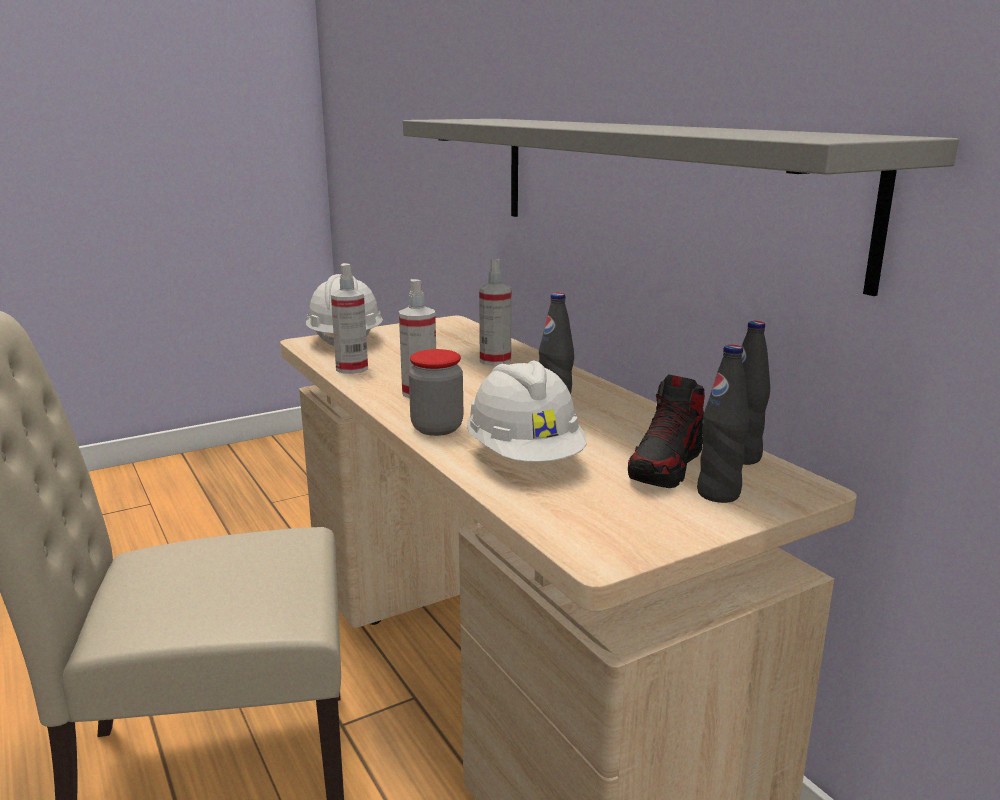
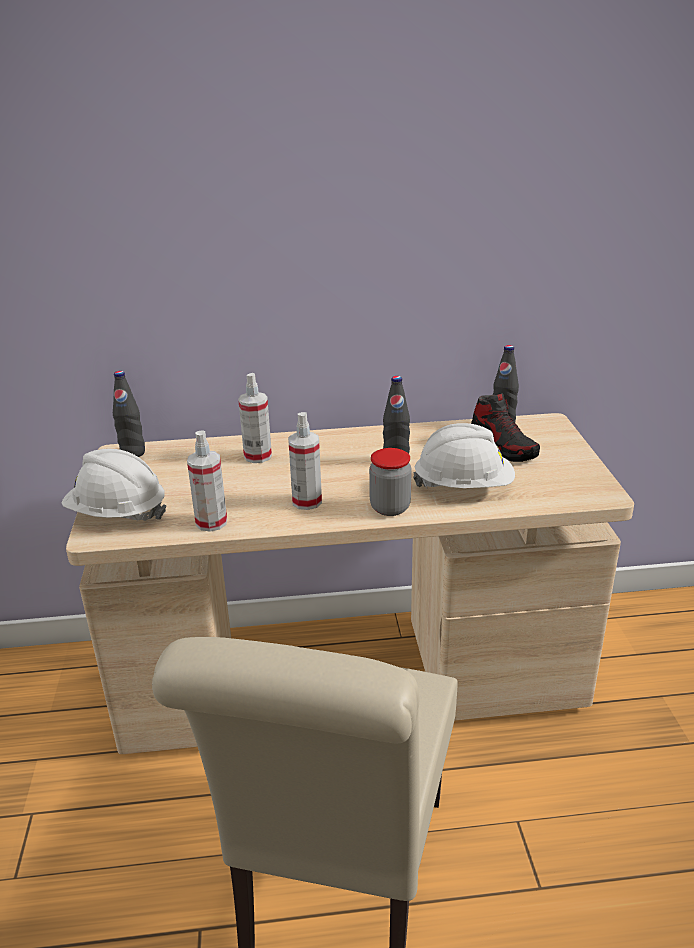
camera: 65 degrees left, 10 degrees up
(653, 186) = (366, 280): grey shelf -> none
(718, 494) = (546, 445): black bottle -> black bottle (133, 453)

